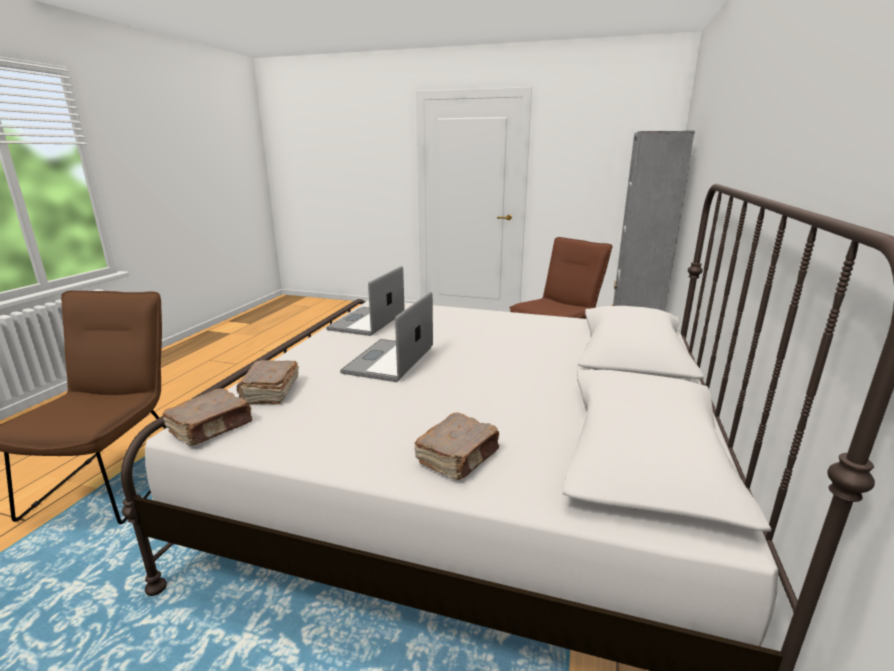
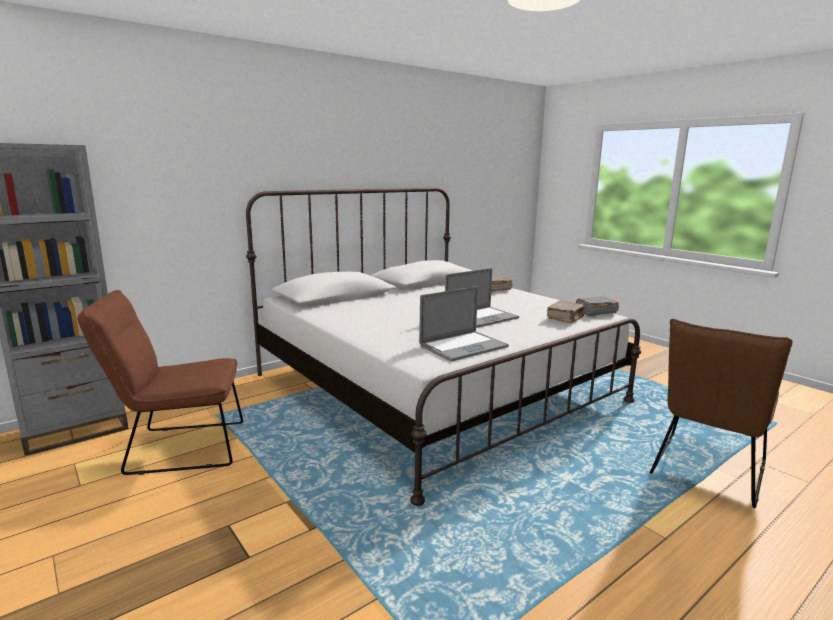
camera: 145 degrees left, 5 degrees down
(212, 428) = (595, 312): brown book -> grey book

